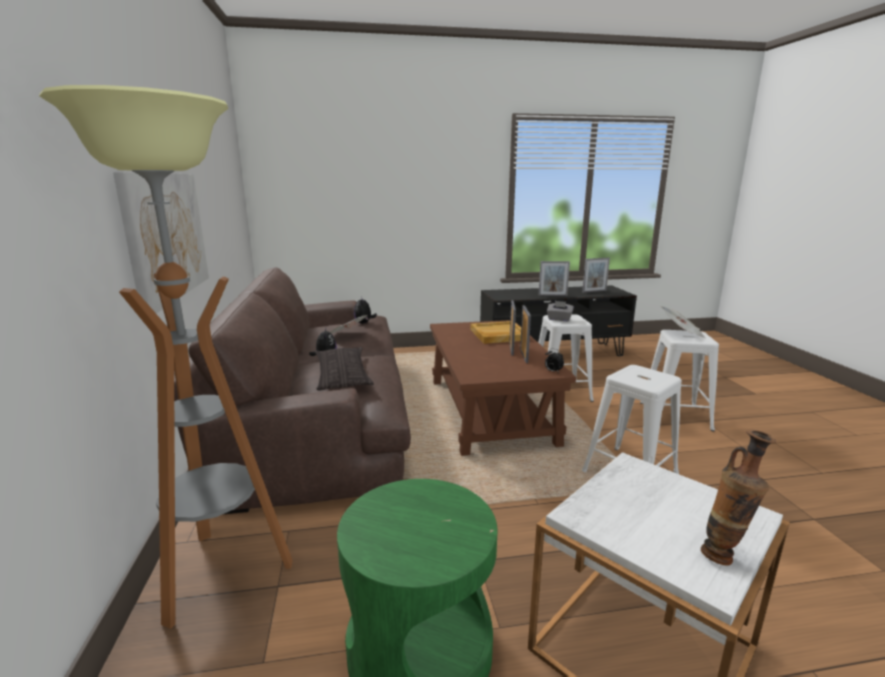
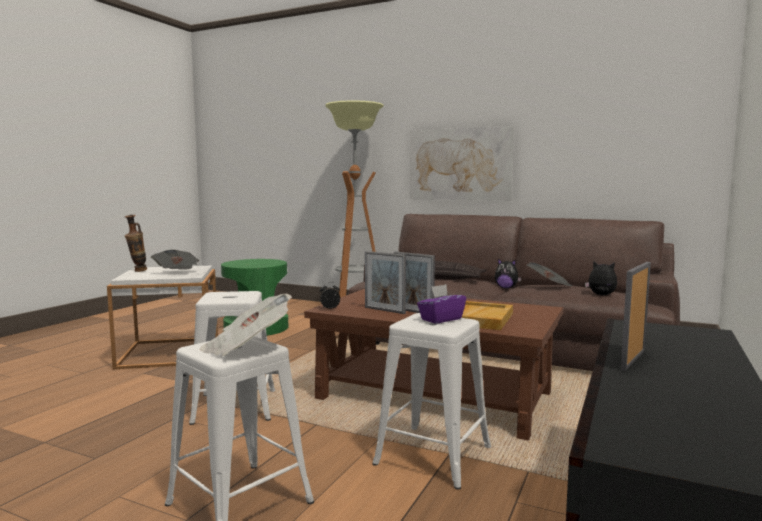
camera: 125 degrees right, 10 degrees down
(559, 319) = (441, 319): grey tissue box -> purple tissue box
(594, 291) = (674, 418): picture frame -> none
(645, 496) = (177, 273): none -> newspaper

